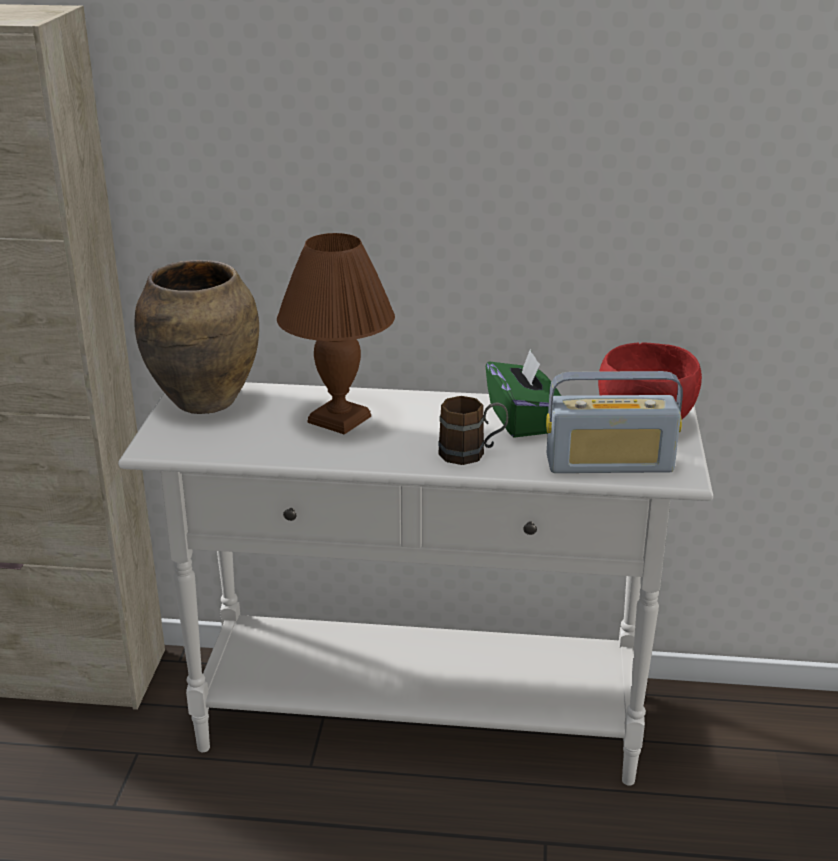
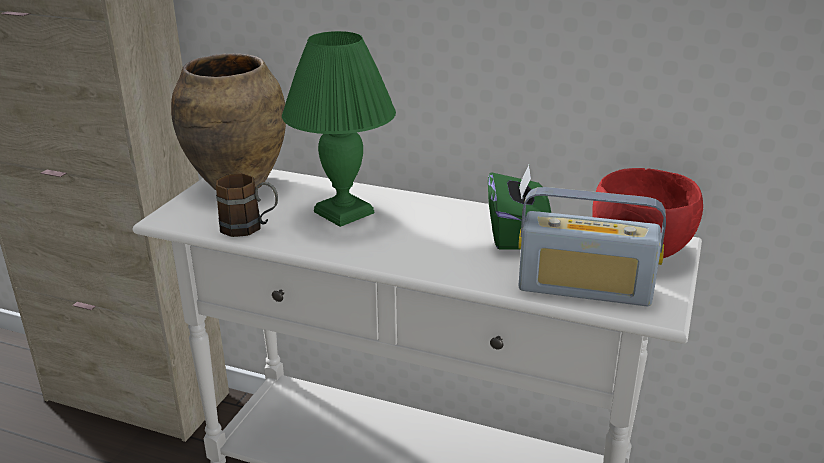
camera: 15 degrees right, 0 degrees up
(341, 419) = (345, 212): brown table lamp -> green table lamp
(472, 453) = (450, 260): brown mug -> brown mug (250, 228)

